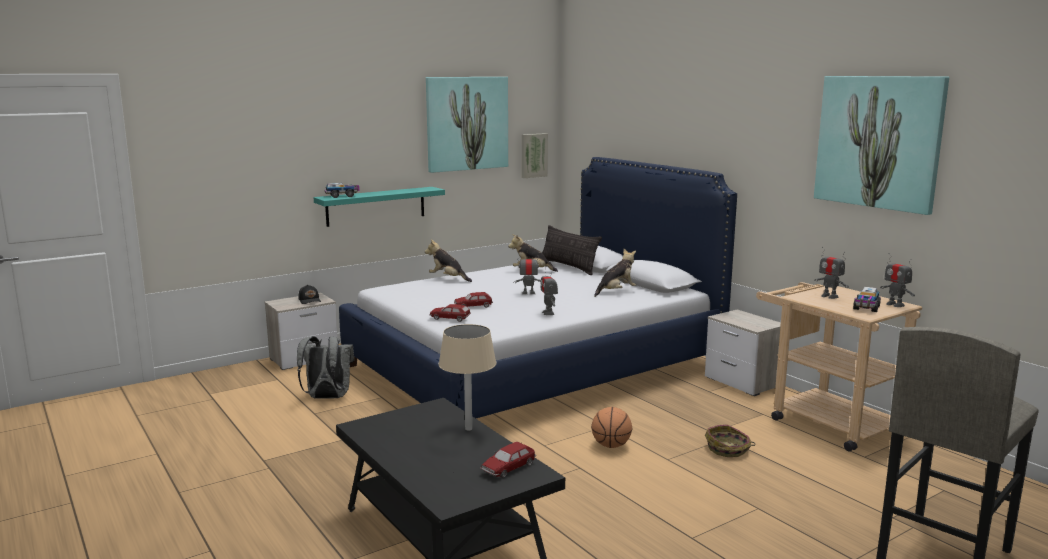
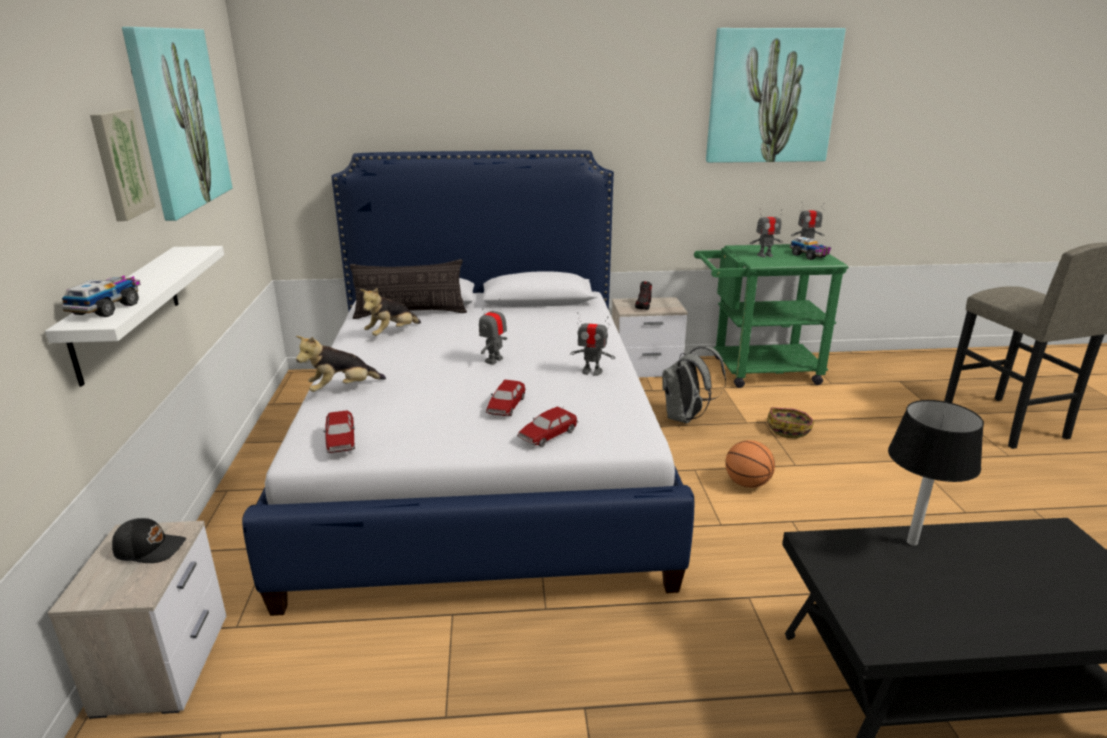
camera: 60 degrees left, 10 degrees up
(327, 398) = (391, 681): grey backpack -> grey backpack (685, 418)
(376, 206) = (127, 311): turquoise shelf -> white shelf
(468, 429) = (912, 542): beige table lamp -> black table lamp
(508, 468) = (1044, 547): toy car -> toy car (341, 440)
(533, 155) = (238, 165): picture -> picture (120, 164)
(616, 292) = (549, 320): plush toy -> none
(742, 319) = (643, 305): none -> shoe
(825, 421) = (756, 371): beige cart -> green cart

